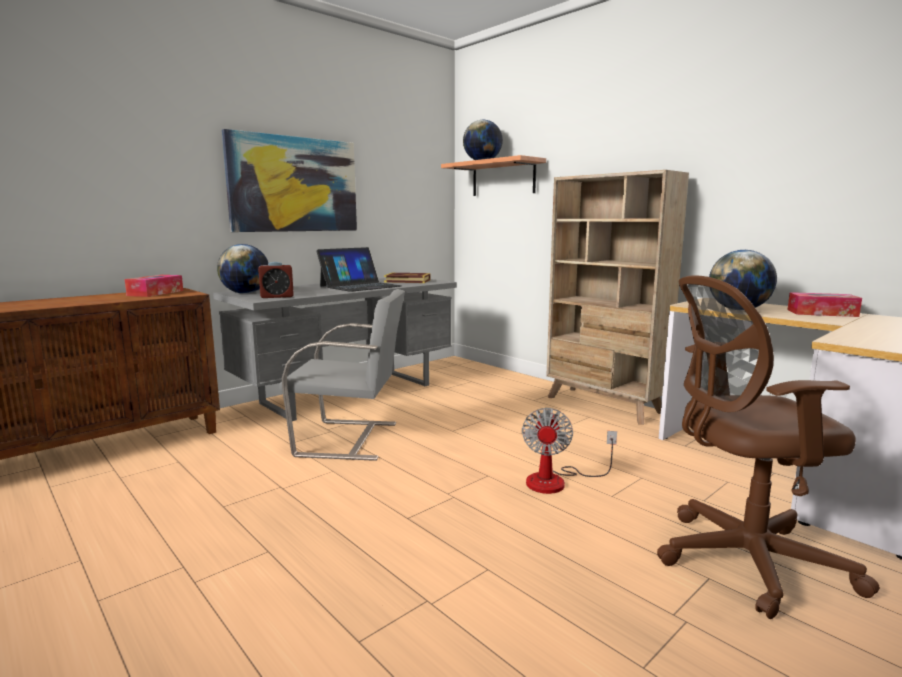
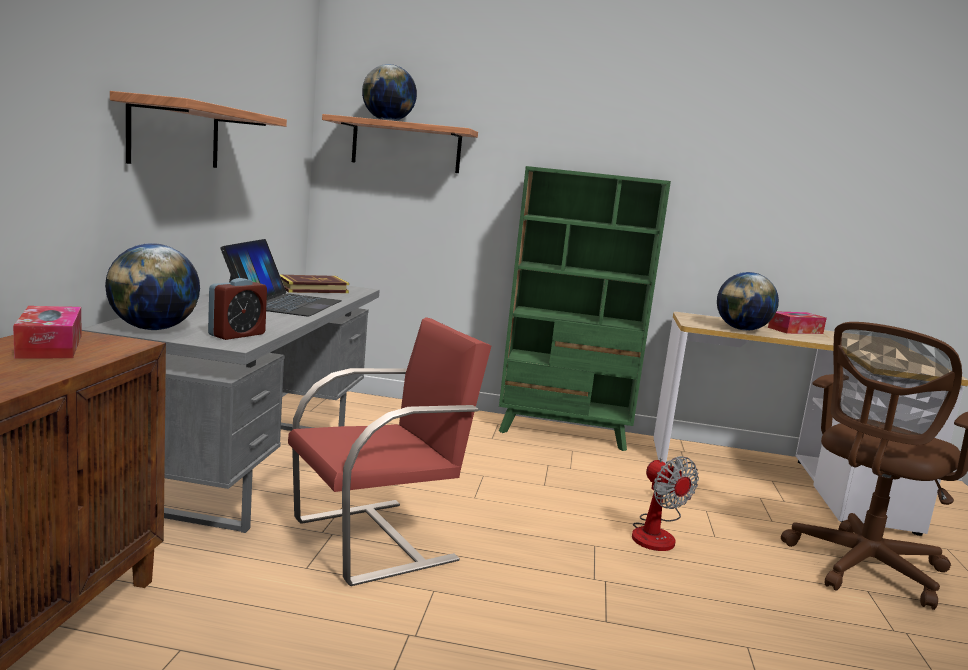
camera: 40 degrees left, 0 degrees up
(294, 184) = (175, 134): picture -> shelf
(350, 439) = (378, 539): grey chair -> red chair
(604, 405) = (564, 433): beige bookcase -> green bookcase

